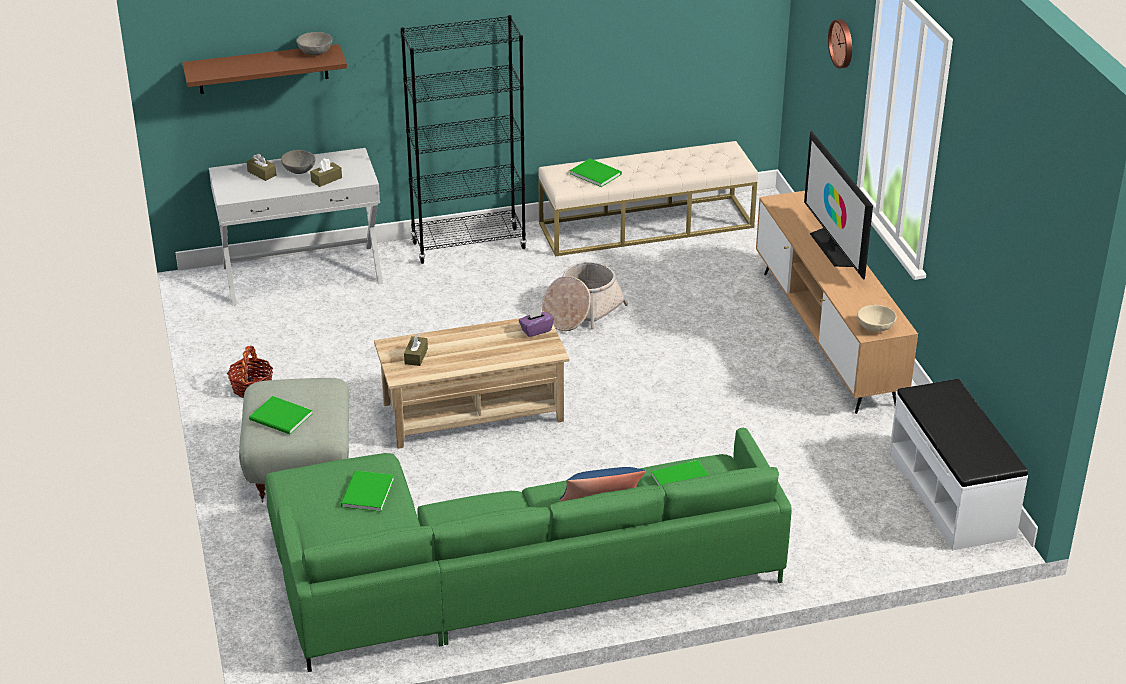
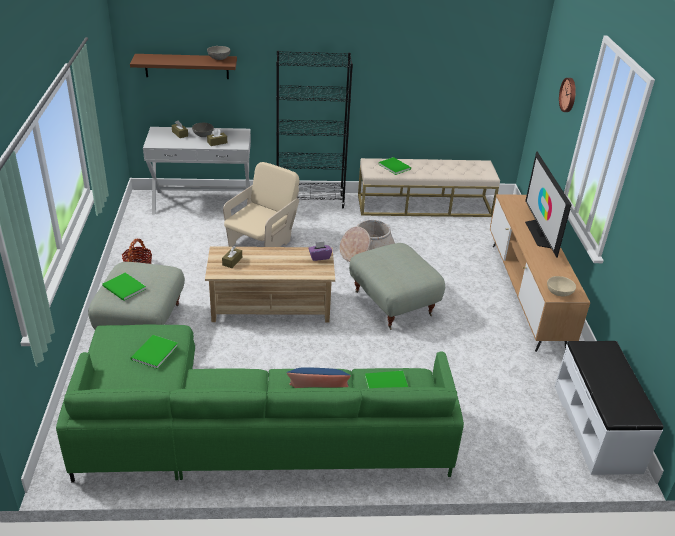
camera: 10 degrees right, 0 degrees up
(421, 323) = (261, 242): none -> beige armchair
(646, 380) = (394, 303): none -> grey ottoman

